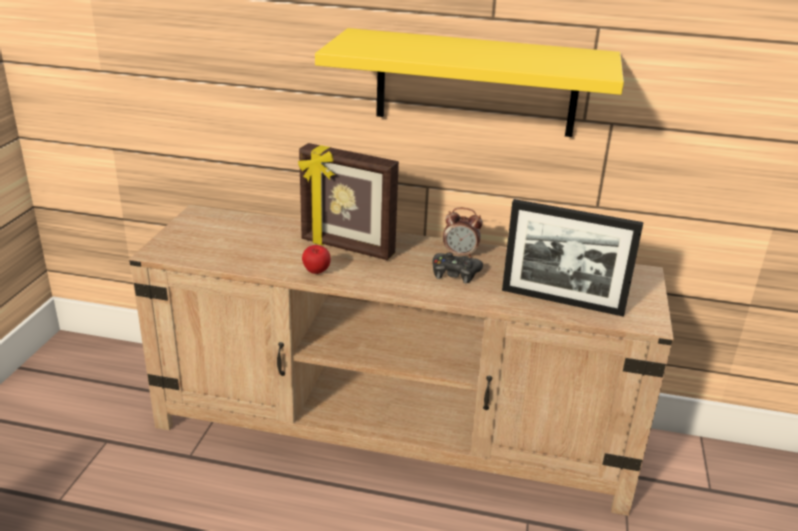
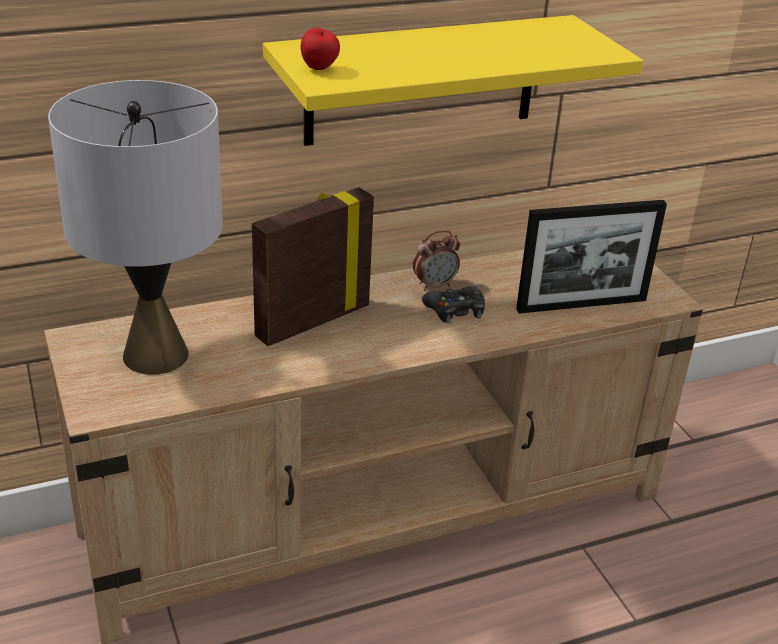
camera: 35 degrees left, 5 degrees up
(228, 236) = (156, 355): none -> grey table lamp
(316, 273) = (318, 365): apple -> apple (320, 69)
(346, 248) = (311, 320): picture frame -> picture frame turned 150 degrees clockwise

